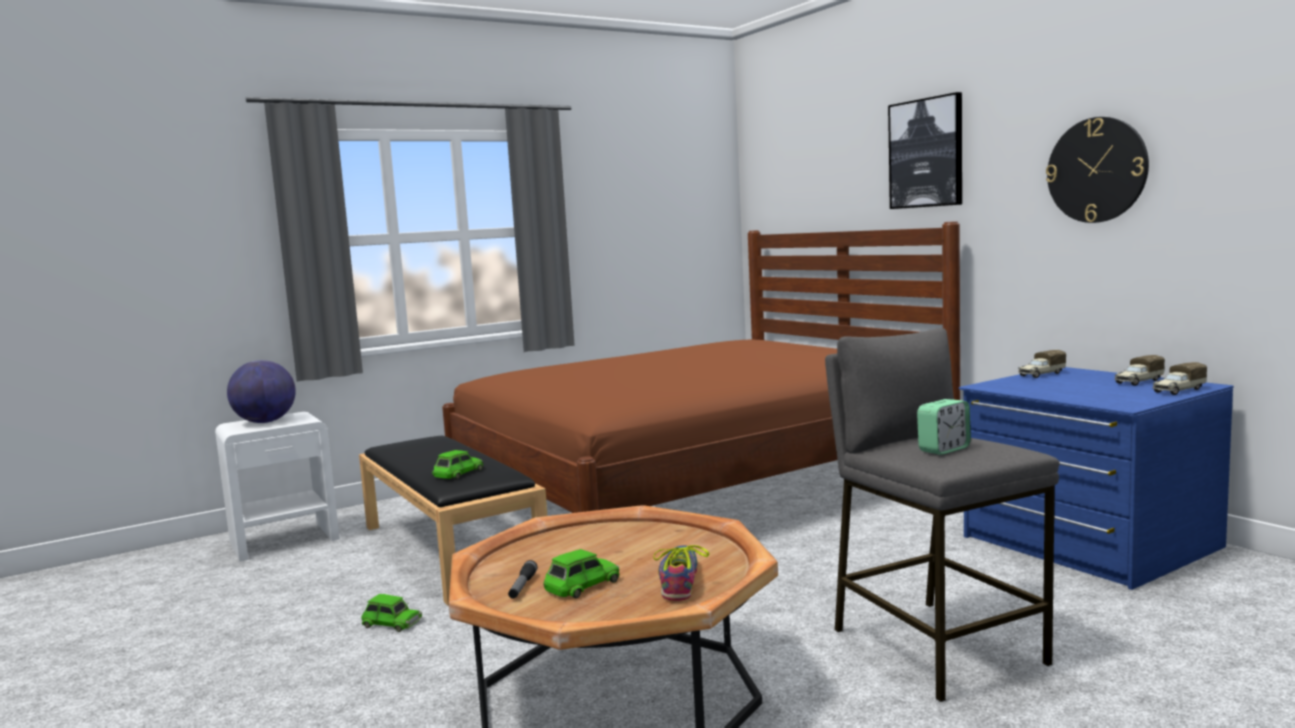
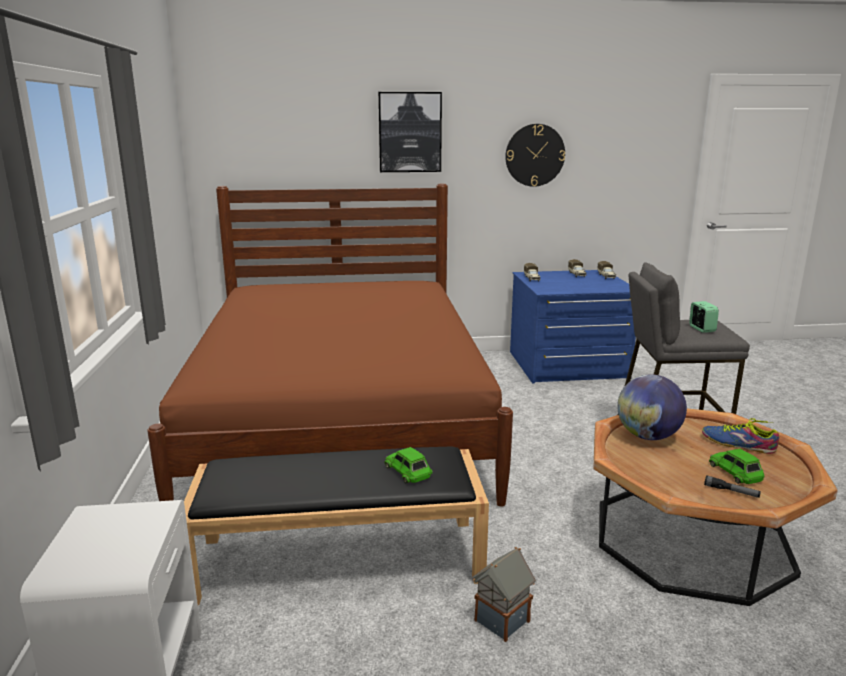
camera: 65 degrees left, 10 degrees up
(265, 422) = (101, 541): globe -> globe (648, 436)
(391, 623) = (501, 622): green toy car -> toy house

